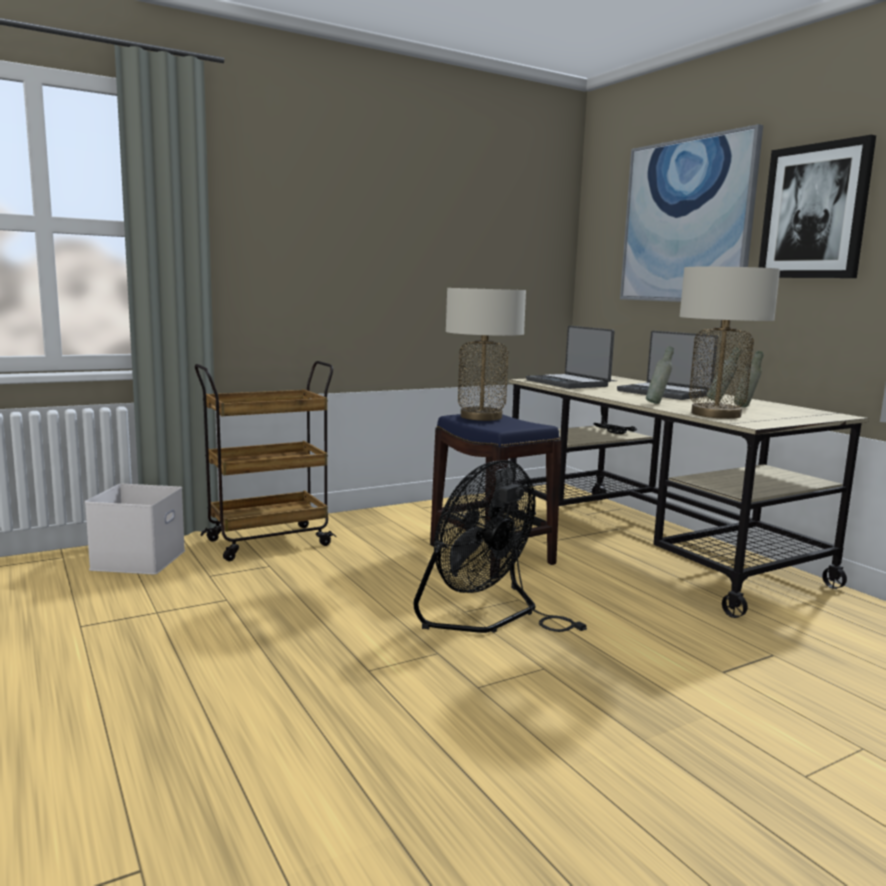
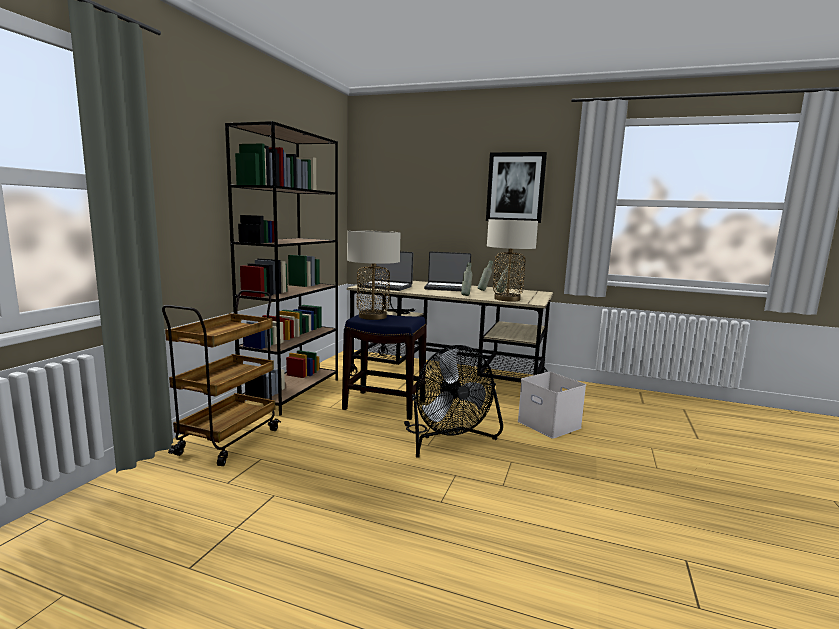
camera: 40 degrees left, 0 degrees up
(139, 560) = (140, 493): white storage box -> white storage box (550, 424)
(407, 514) = (291, 392): none -> beige bookcase
(498, 614) = (445, 440): black fan -> black fan turned 120 degrees counterclockwise
(686, 221) = (433, 186): picture -> none

